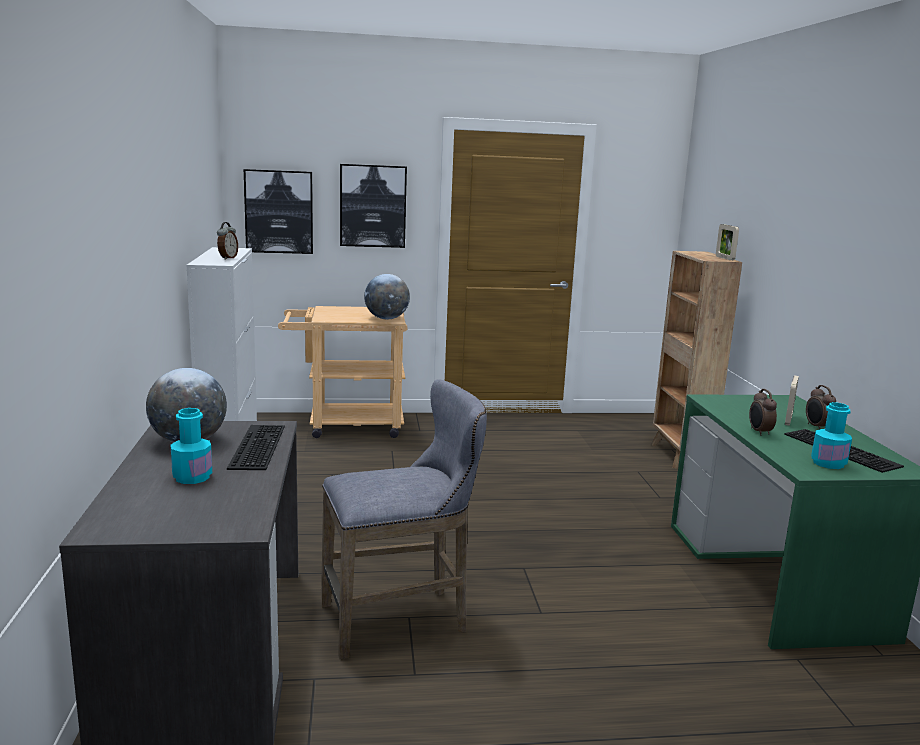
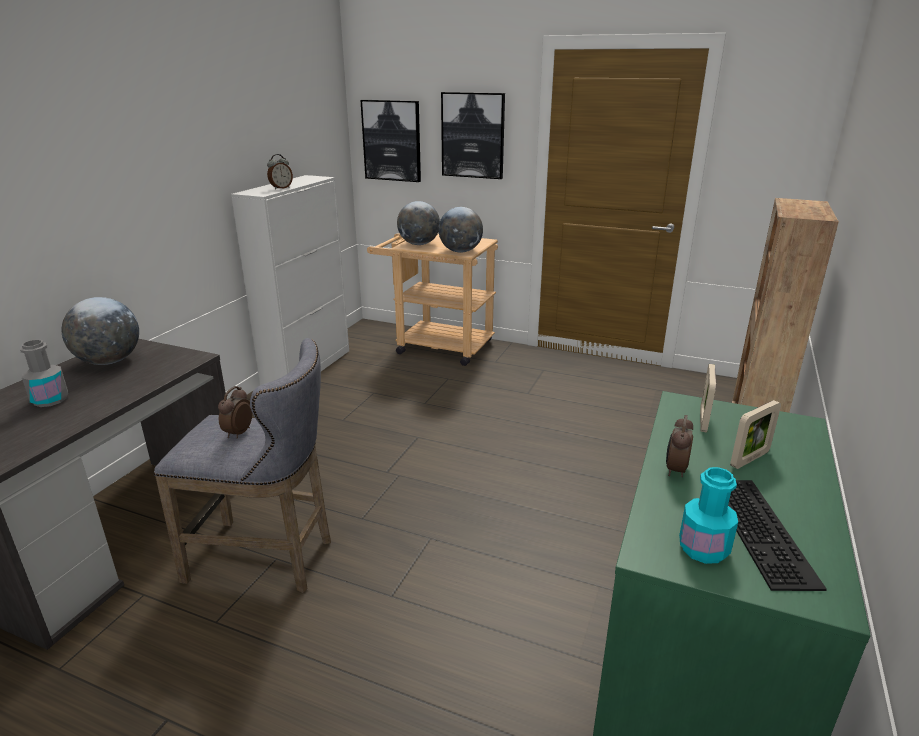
camera: 30 degrees right, 10 degrees up
(192, 477) = (50, 400): turquoise bottle -> grey bottle
(255, 446) = (144, 376): keyboard -> none
(334, 316) = (419, 244): none -> globe
(724, 258) = (823, 214): picture frame -> picture frame (703, 420)
(817, 427) = (778, 481): alarm clock -> alarm clock (238, 433)

